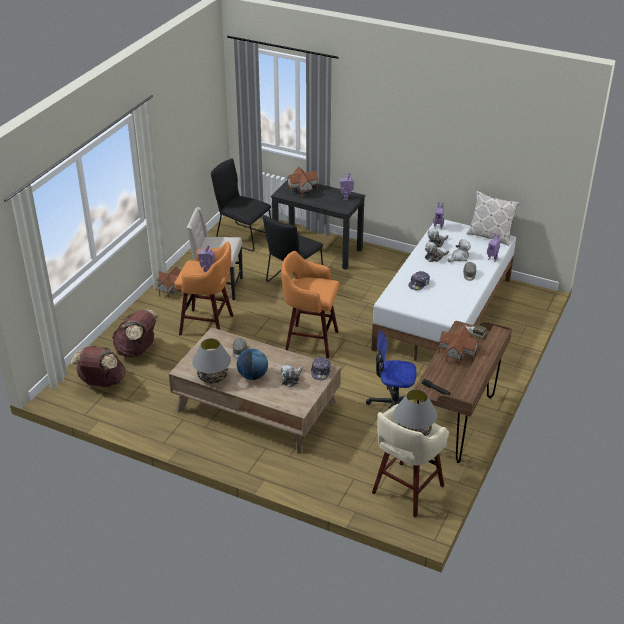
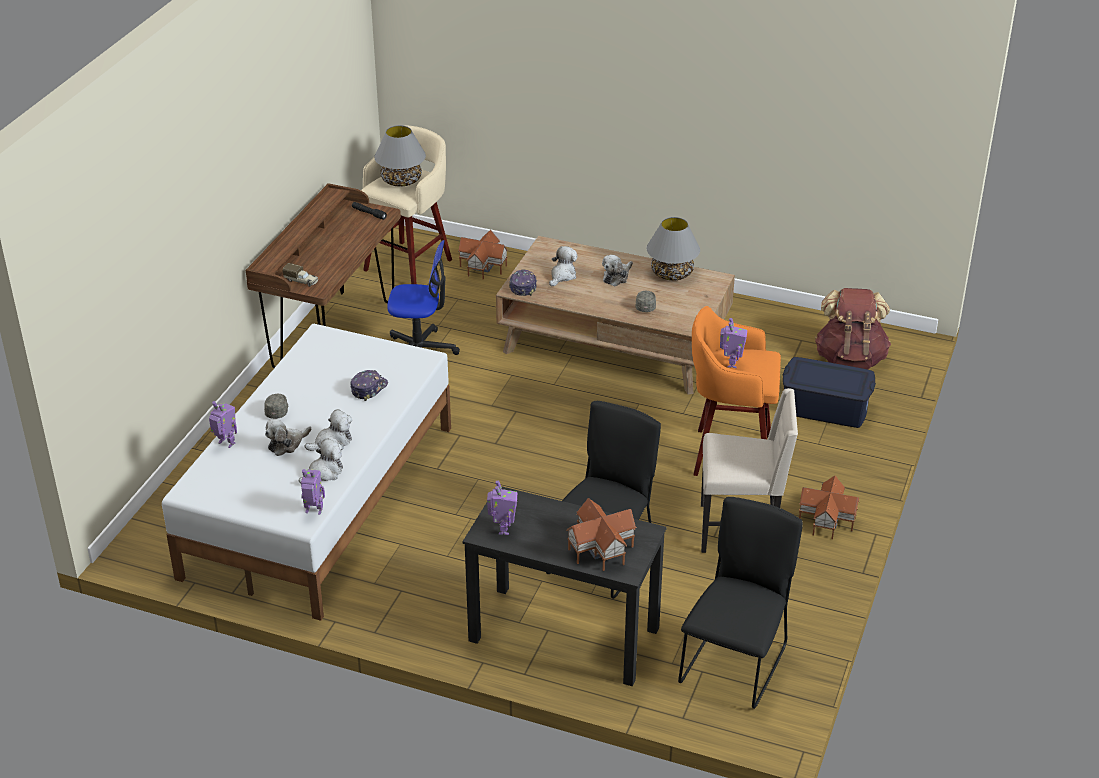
camera: 175 degrees right, 0 degrees up
(137, 350) = (825, 408): brown backpack -> blue storage box
(242, 236) = (736, 661): black chair -> black chair turned 90 degrees counterclockwise
(252, 376) = (617, 277): globe -> plush toy
(309, 341) = (552, 438): orange stool -> none
(456, 354) = (332, 254): toy house -> toy house (484, 266)
(490, 236) = (214, 495): pillow -> none

